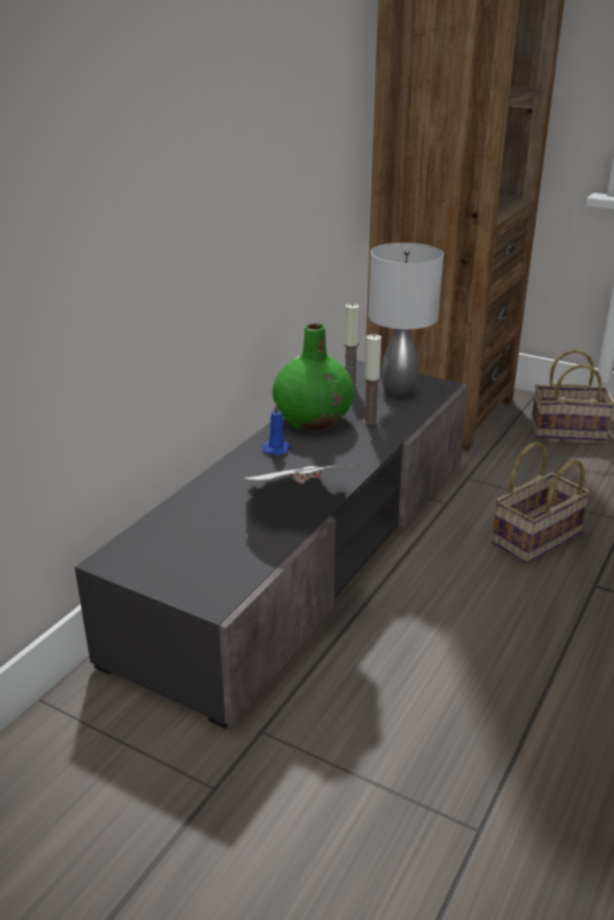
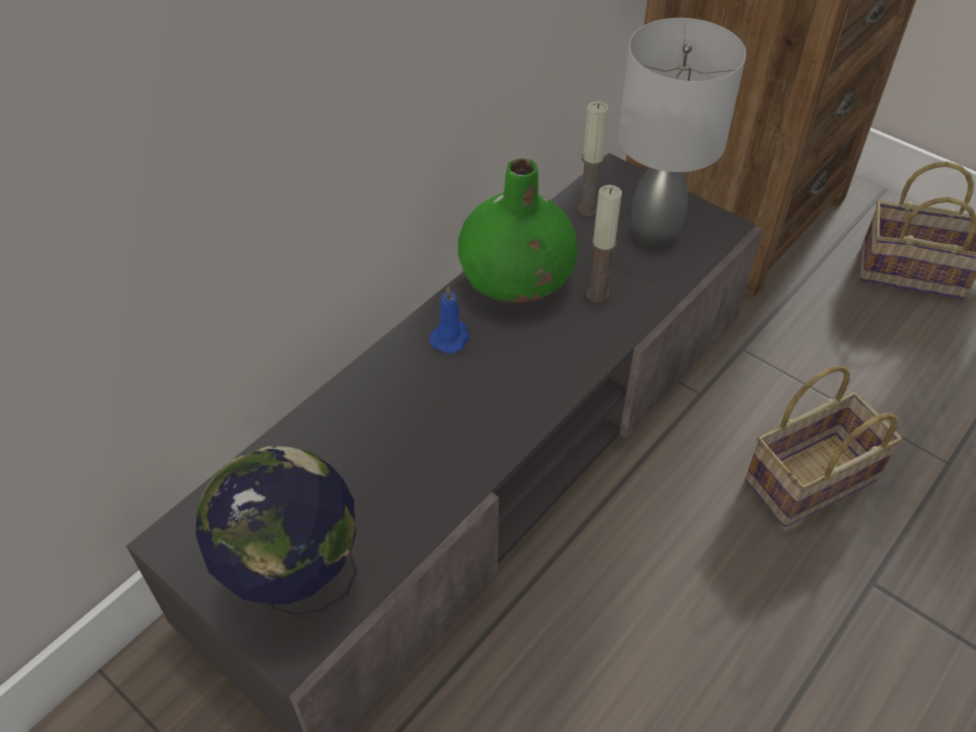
camera: 10 degrees right, 20 degrees up
(206, 571) = (295, 582): none -> globe
(301, 500) = (459, 452): newspaper -> none

